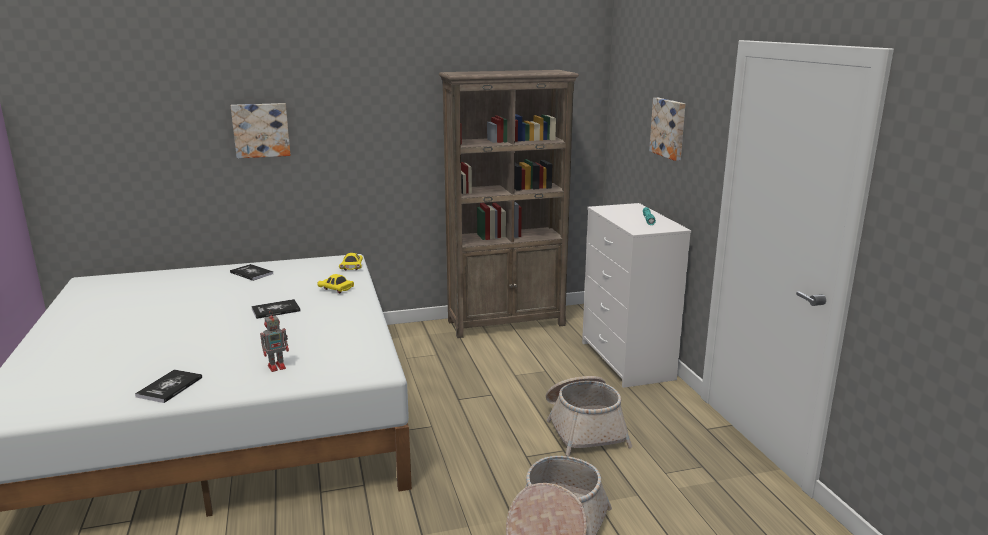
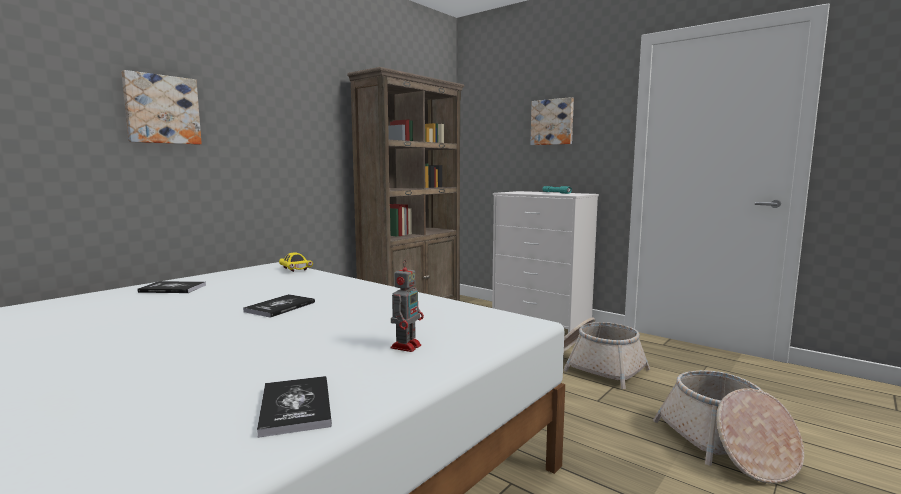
camera: 35 degrees left, 10 degrees down
(336, 289) = (317, 283): yellow toy car -> none

